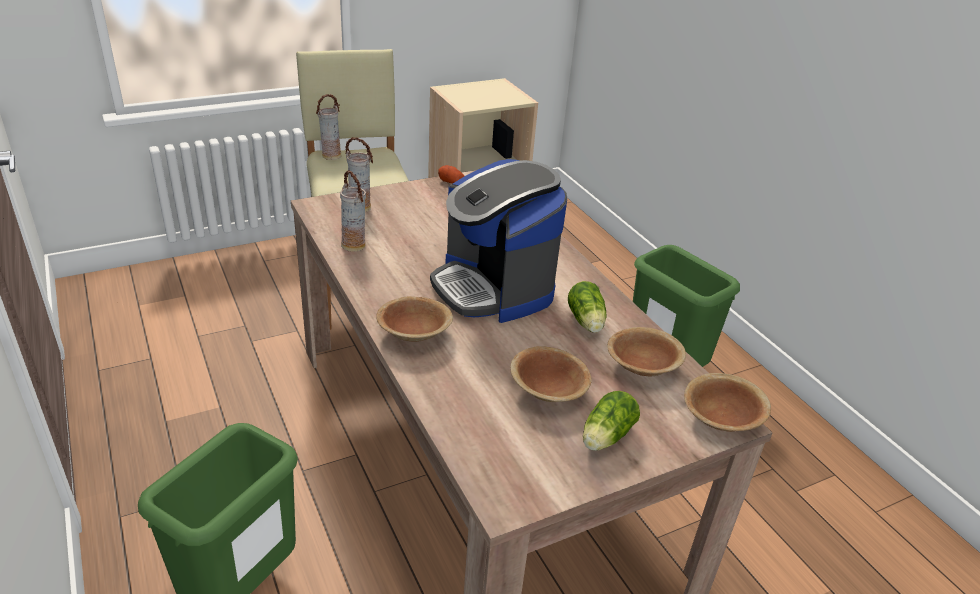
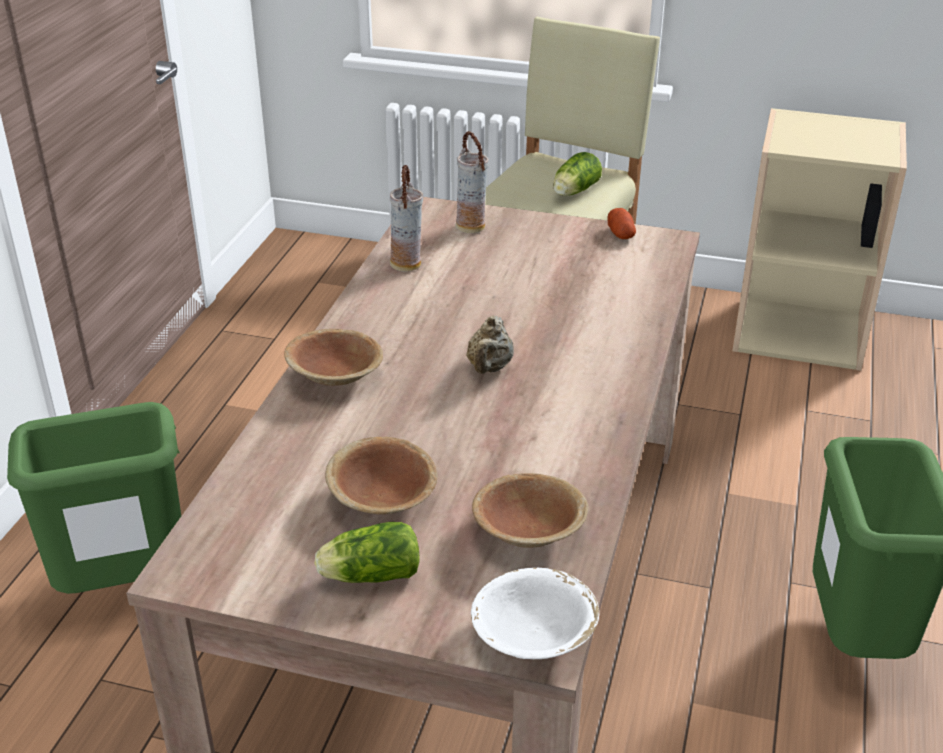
camera: 45 degrees right, 0 degrees up
(331, 156) = (542, 163): vase -> none
(493, 287) = (489, 368): coffee machine -> beige teapot
(586, 322) = (539, 453): lettuce -> lettuce (574, 192)
(721, 418) = (533, 637): brown bowl -> white bowl

